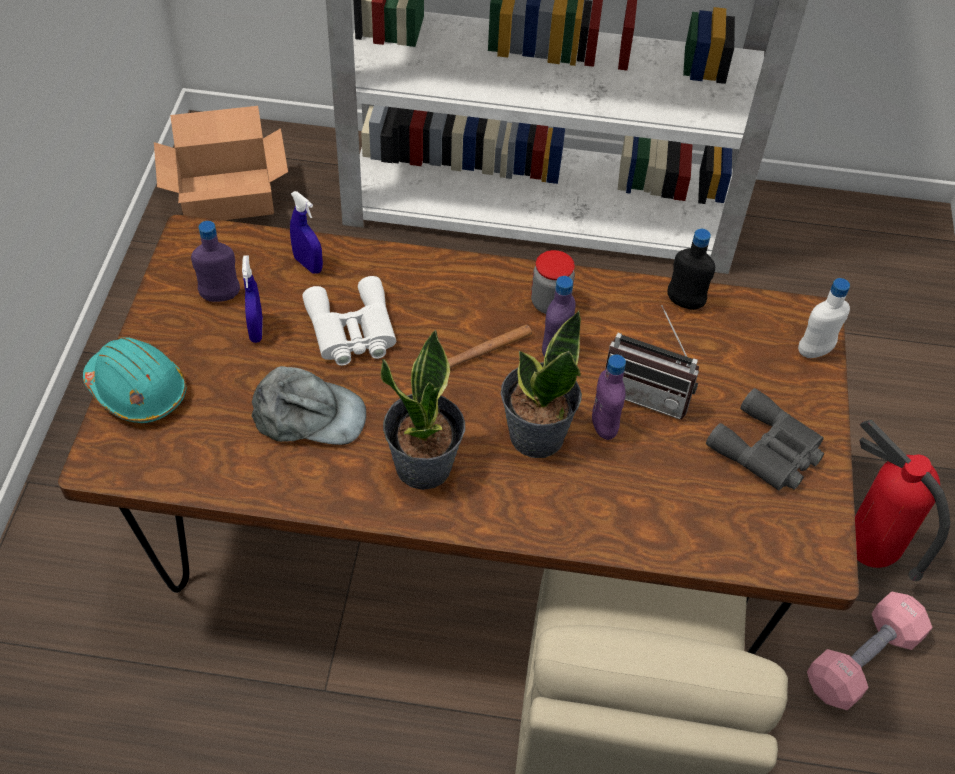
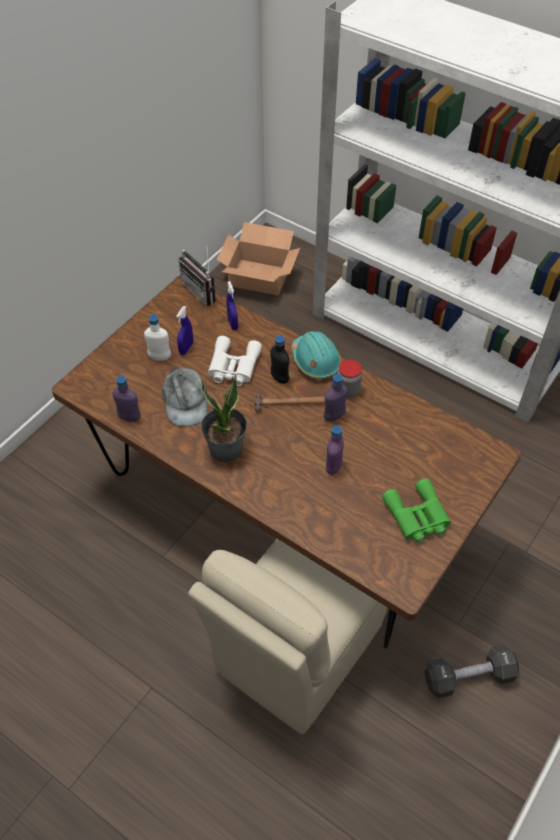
camera: 30 degrees right, 0 degrees up
(137, 390) = (112, 357): turquoise hard hat -> turquoise hard hat (315, 361)
(220, 296) = (179, 325): purple bottle -> purple bottle (129, 417)
(308, 415) = (185, 401): grey cap -> grey cap turned 45 degrees clockwise
(535, 435) = (293, 456): potted plant -> none
(648, 392) = (370, 458): radio -> radio (203, 290)
(684, 302) = (425, 418): black bottle -> black bottle (279, 378)
(768, 451) = (417, 517): grey binoculars -> green binoculars
(814, 351) = (484, 473): white bottle -> white bottle (159, 357)
(862, 660) = (468, 677): pink dumbbell -> black dumbbell
(866, 553) = (511, 619): fire extinguisher -> none

